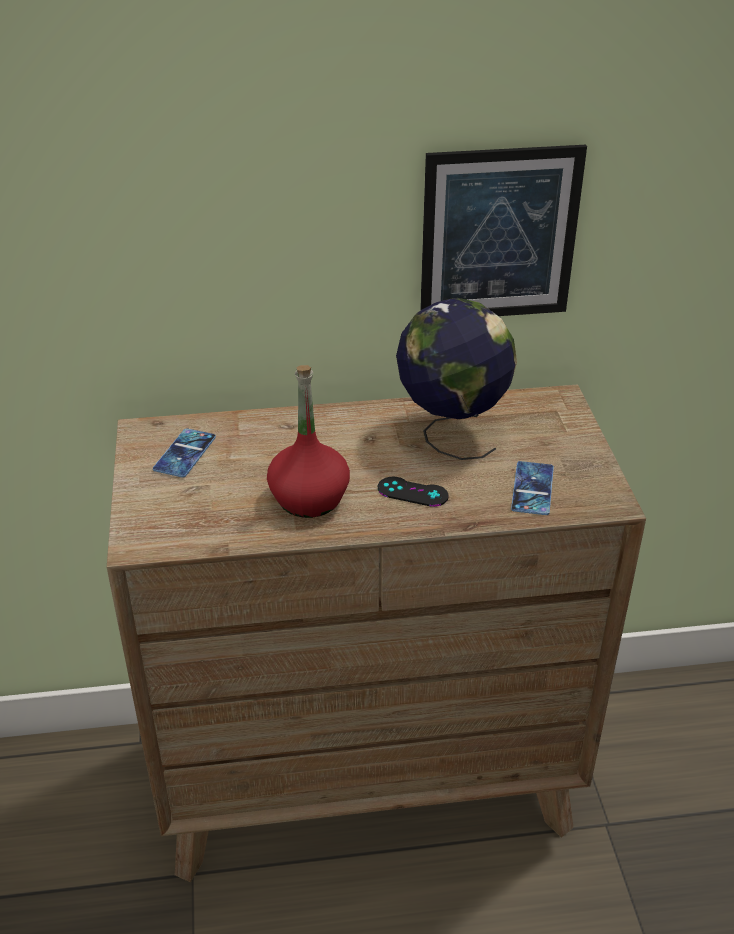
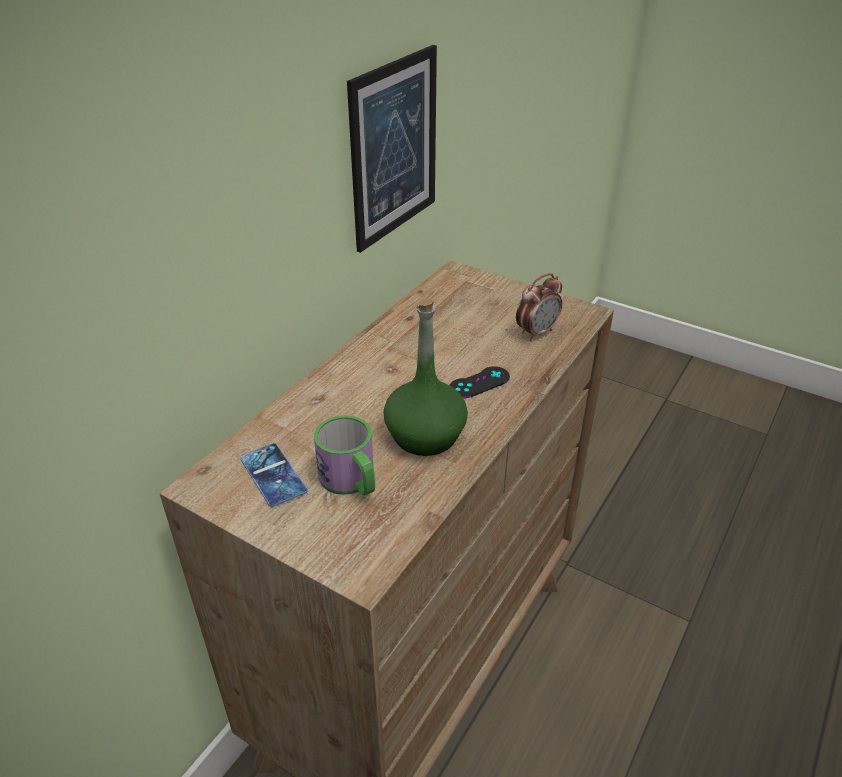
camera: 50 degrees left, 0 degrees up
(218, 491) = (351, 481): none -> mug
(309, 498) = (424, 435): red bottle -> green bottle
(451, 433) = (434, 331): globe -> none
(532, 488) = (536, 332): phone -> alarm clock

